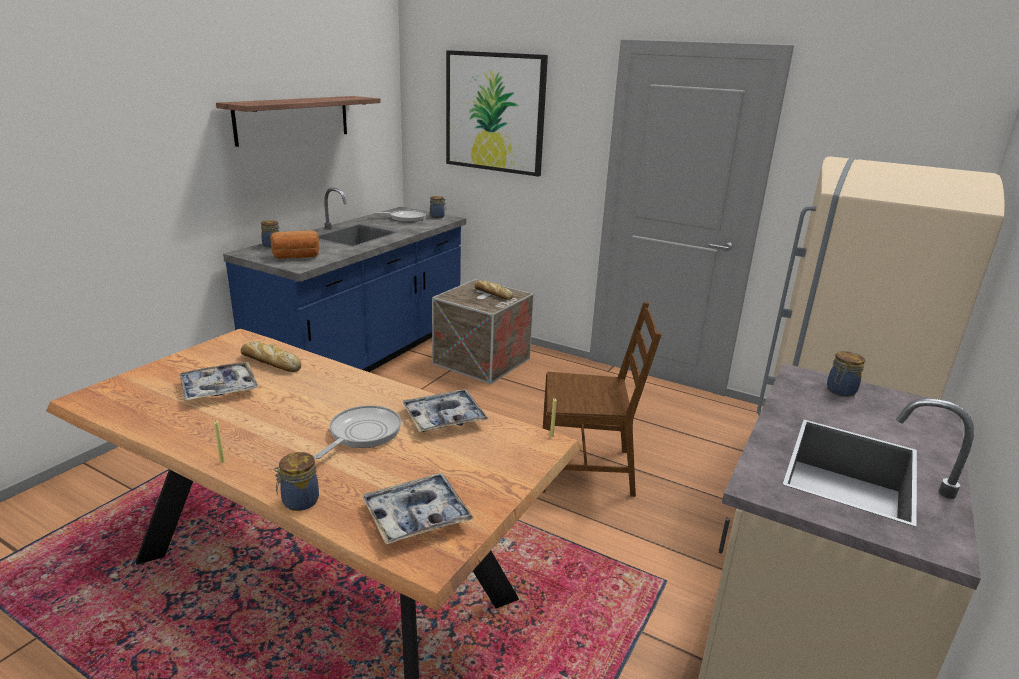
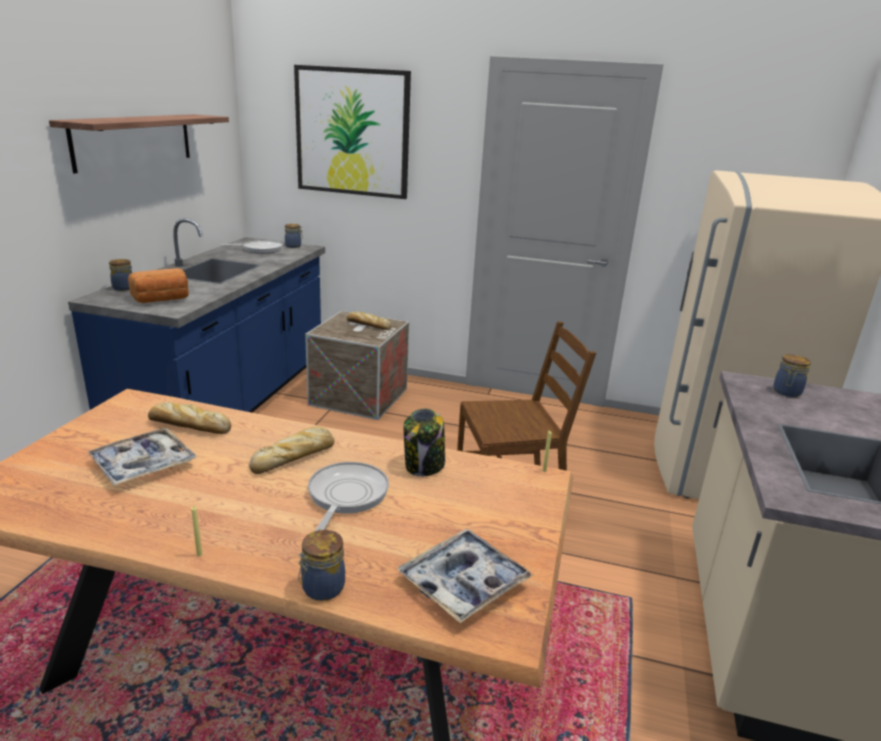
camera: 15 degrees left, 0 degrees up
(340, 397) = (295, 456): none -> bread
(444, 418) = (424, 466): tray -> jar

